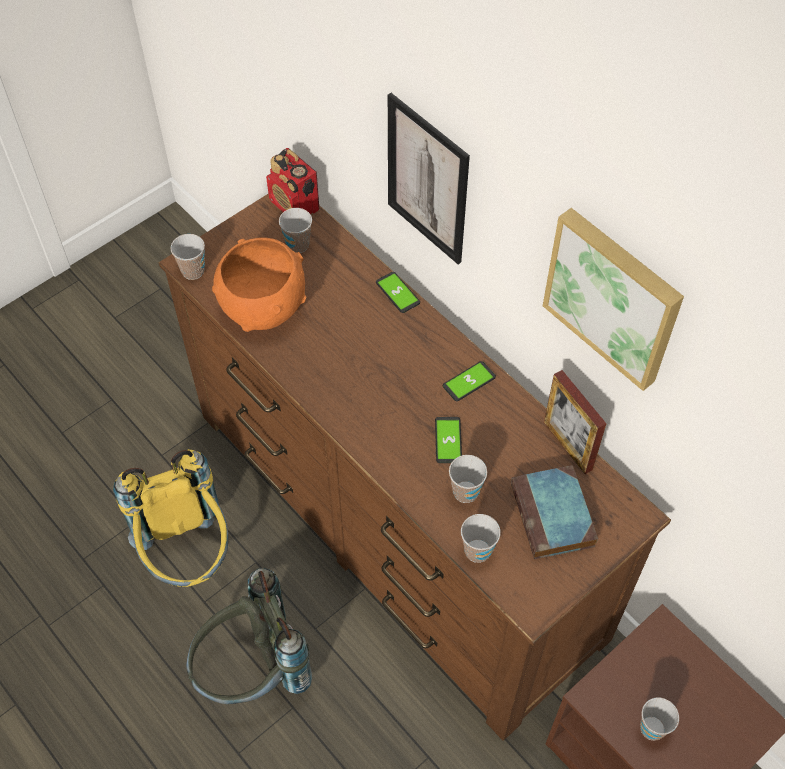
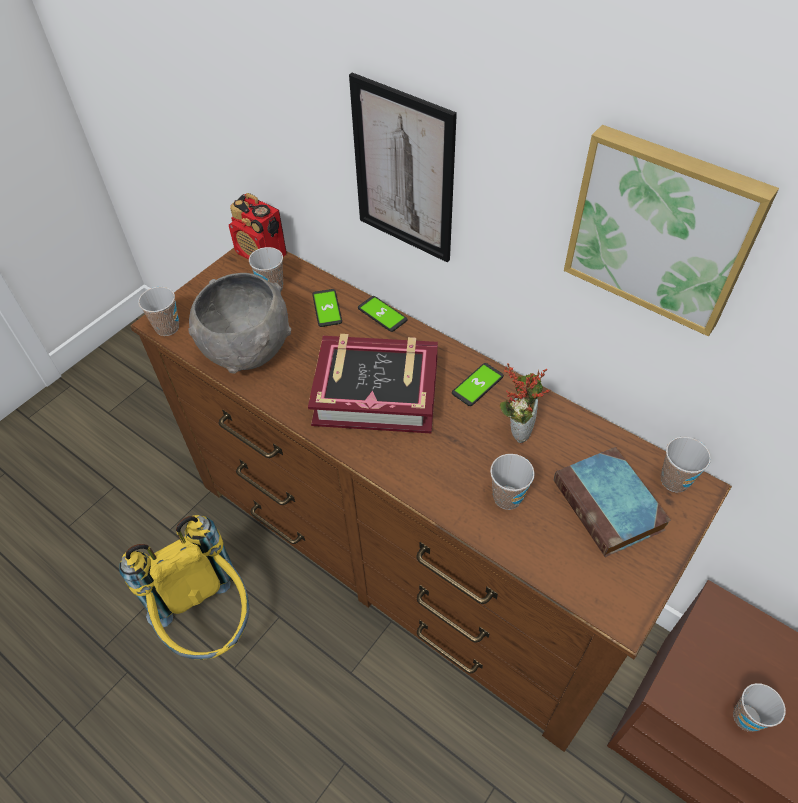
camera: 10 degrees left, 5 degrees down
(253, 672) = (297, 732): grey backpack -> none
(263, 307) = (247, 350): orange bowl -> grey bowl
(373, 371) = (376, 392): none -> book
(448, 440) = (473, 447): phone -> phone (327, 308)
(477, 551) = (540, 560): cup -> cup (674, 480)
(494, 430) = (517, 428): none -> potted plant
(567, 445) = (598, 430): picture frame -> none

